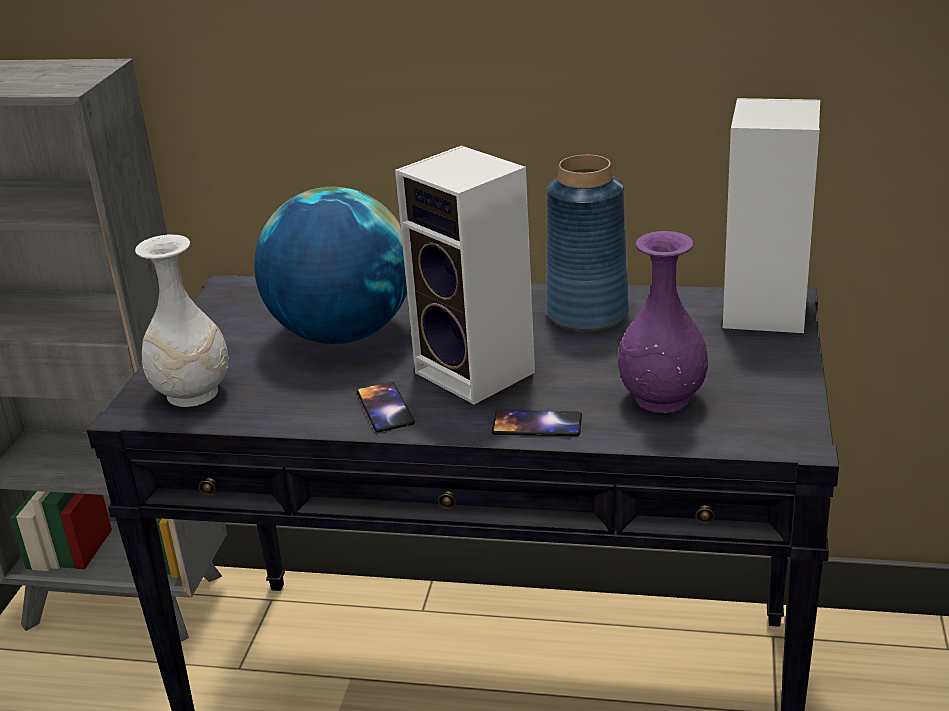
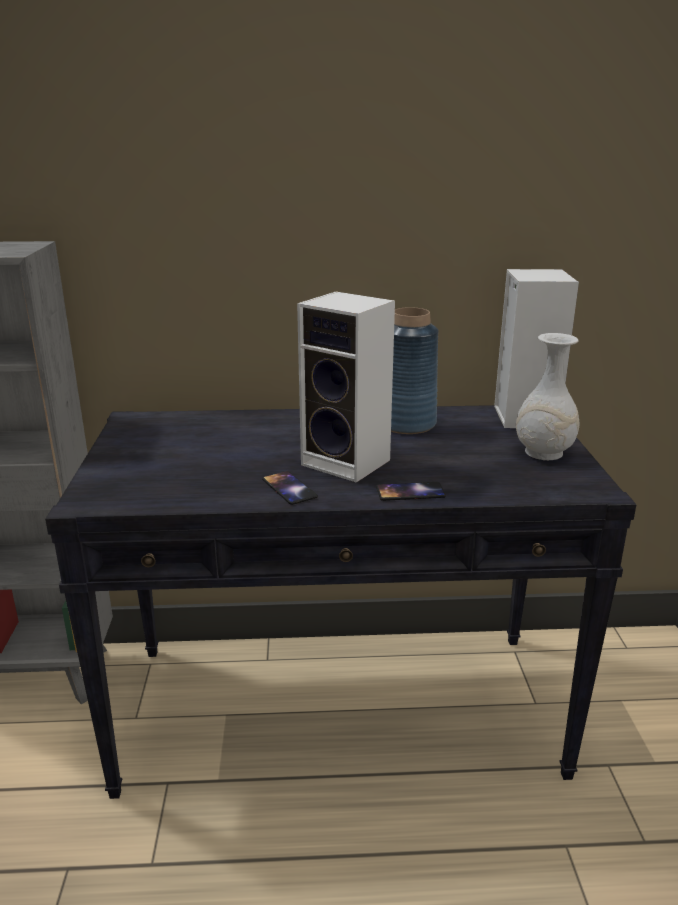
camera: 15 degrees left, 5 degrees down
(191, 394) = (127, 488): white vase -> white vase (543, 453)
(342, 334) = (232, 444): globe -> none
(661, 398) = (489, 470): purple vase -> none

